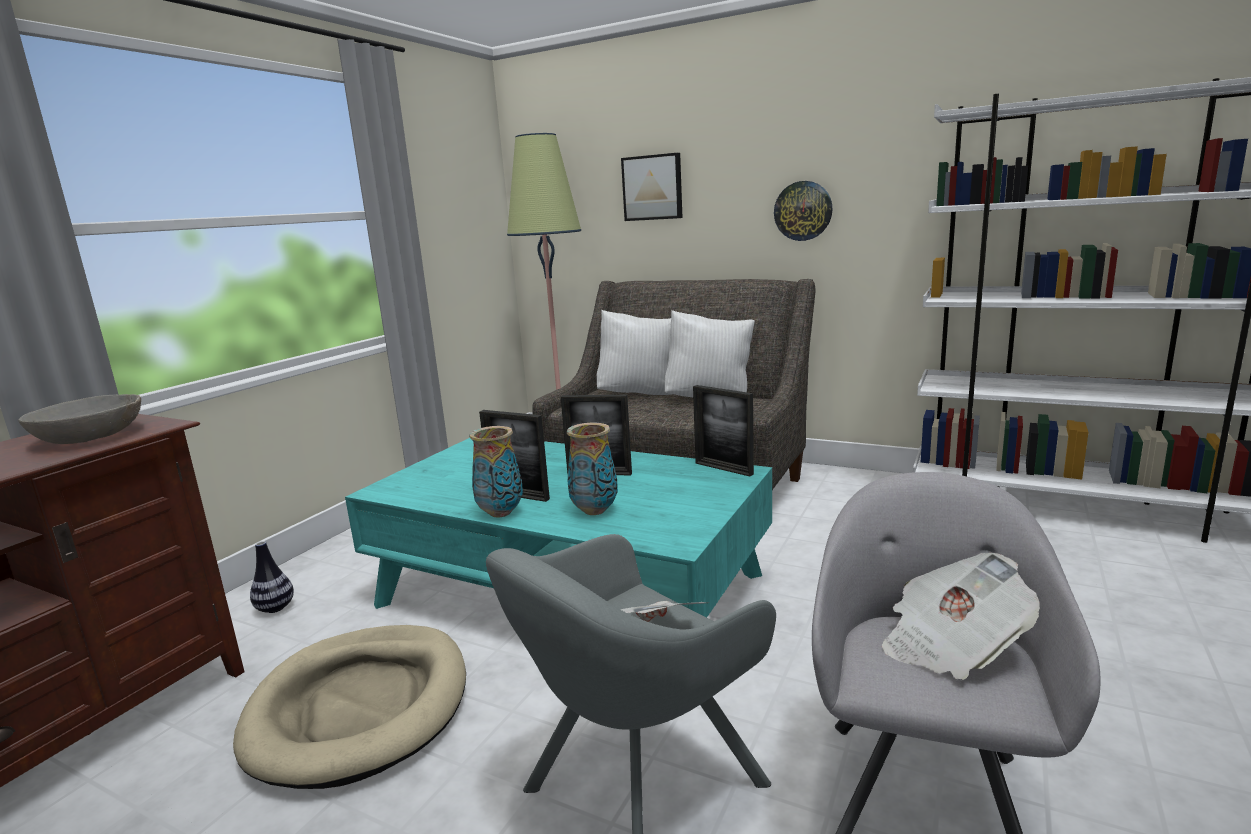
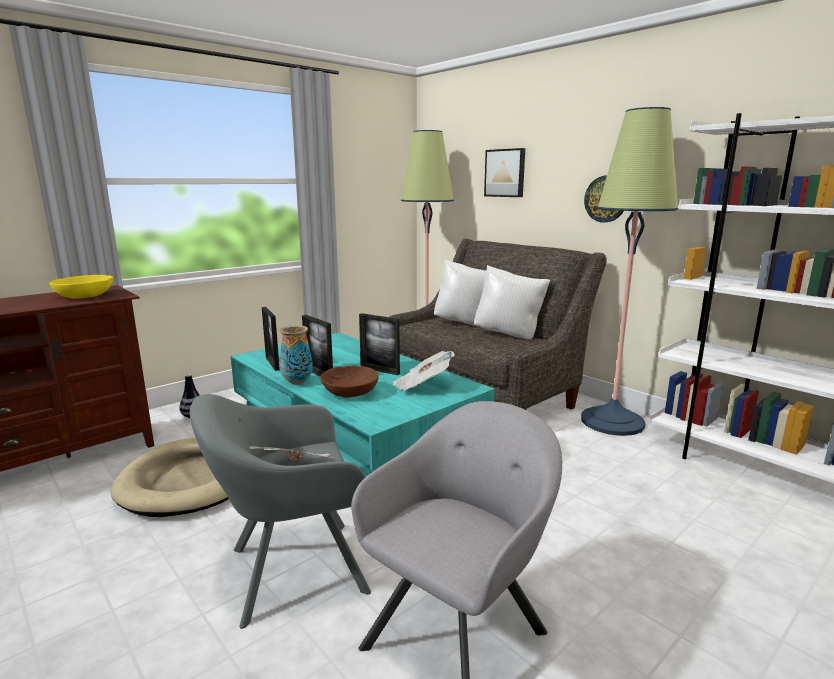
camera: 20 degrees right, 0 degrees up
(91, 437) = (85, 296): grey bowl -> yellow bowl
(594, 511) = (349, 392): vase -> brown bowl
(723, 468) = (460, 383): picture frame -> picture frame (272, 363)
(854, 486) = (612, 421): none -> floor lamp
(950, 644) = (470, 526): newspaper -> newspaper (422, 386)

